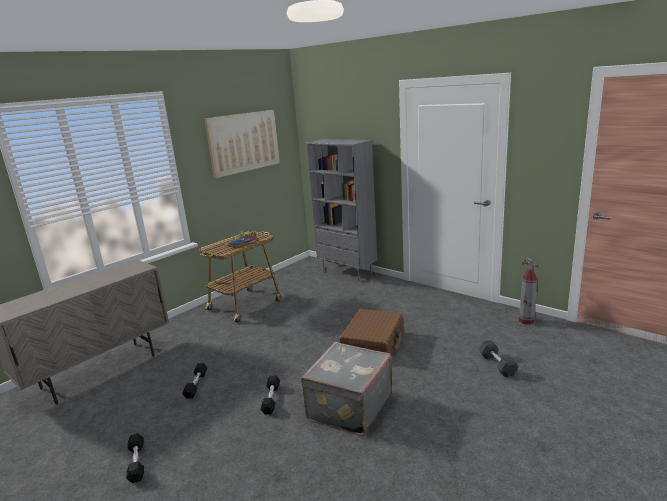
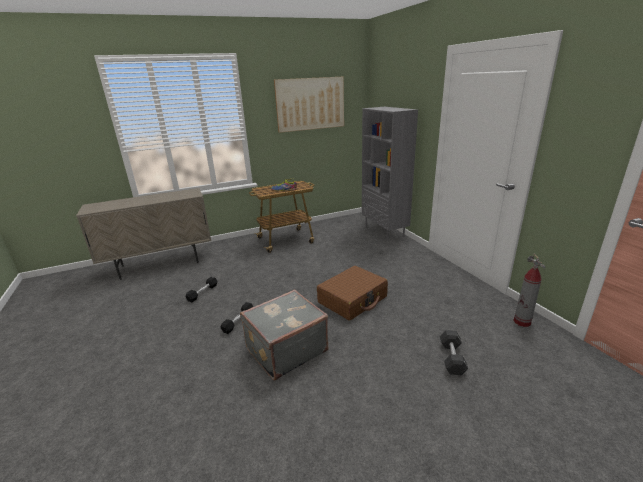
camera: 25 degrees right, 5 degrees up
(137, 462) = (121, 338): black dumbbell -> none

